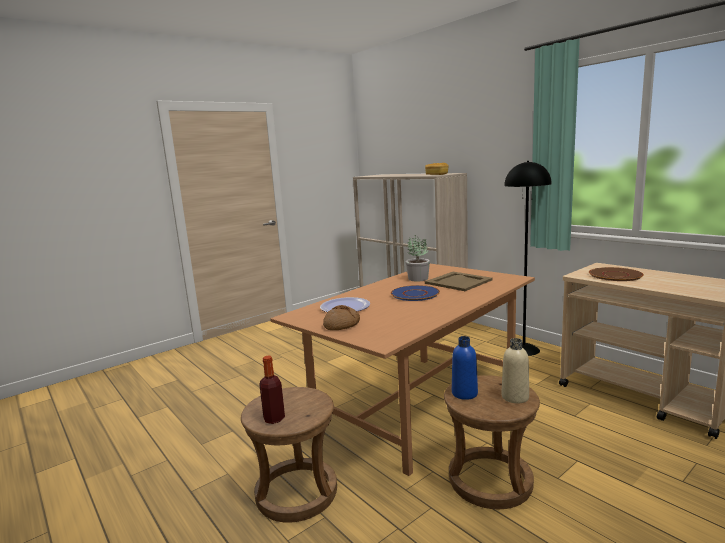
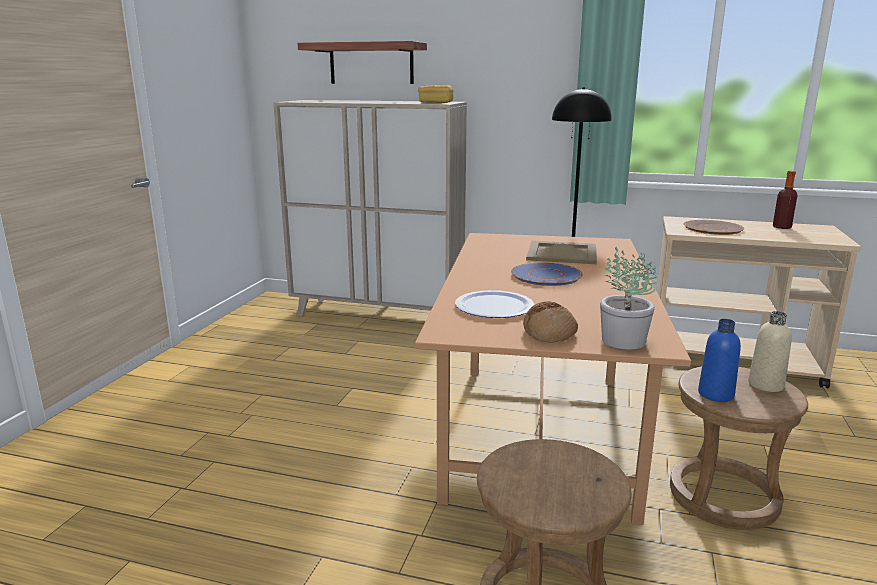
camera: 35 degrees left, 5 degrees up
(274, 419) = (564, 500): bottle -> bottle (781, 227)
(416, 150) = (371, 63): none -> shelf
(417, 278) = (502, 254): potted plant -> potted plant (622, 341)

